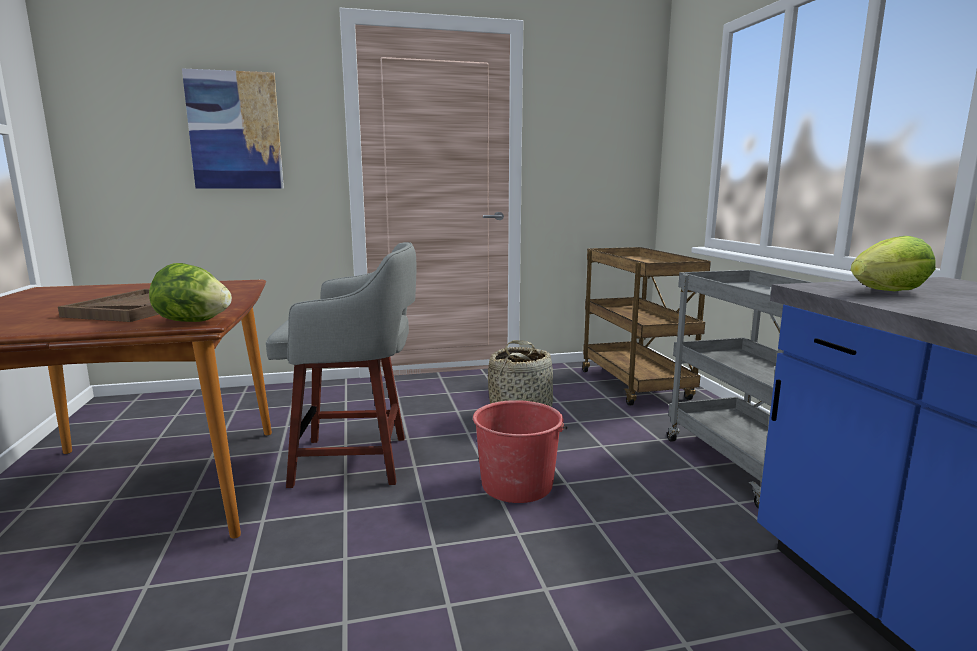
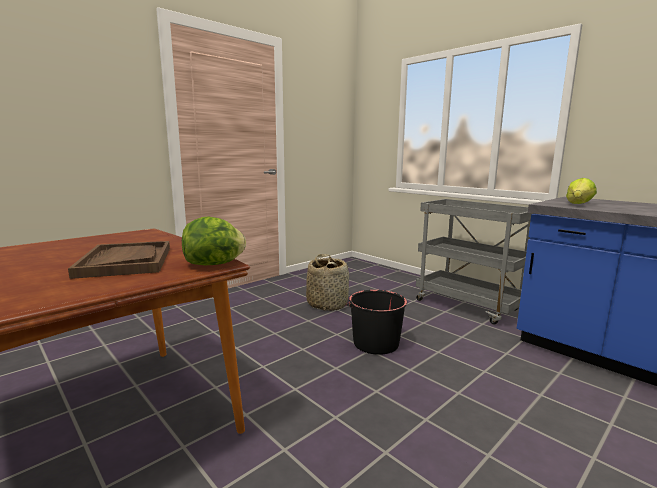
camera: 30 degrees left, 0 degrees up
(235, 131) = (69, 100): picture -> none
(356, 460) = (259, 356): grey stool -> none
(517, 484) = (375, 343): red bucket -> black bucket
(636, 386) = (367, 274): brown cart -> none

